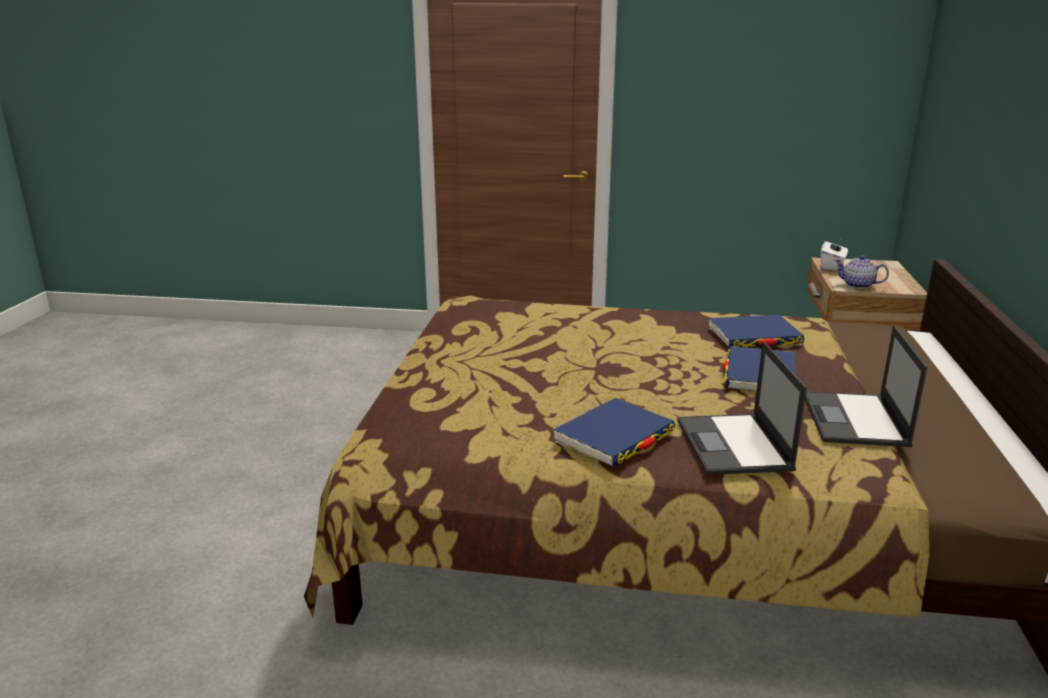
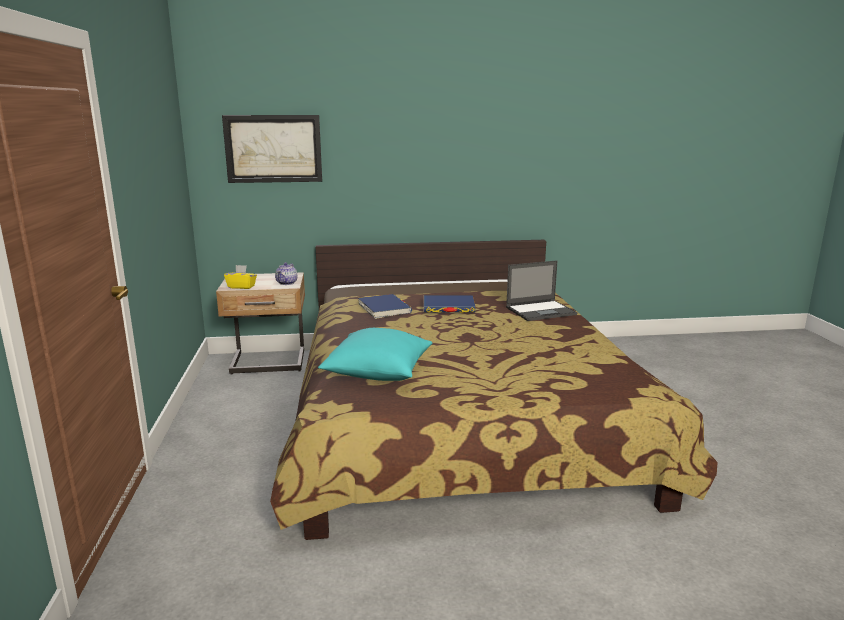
camera: 105 degrees left, 5 degrees down
(524, 317) = (378, 373): none -> turquoise pillow
(614, 437) = (561, 331): blue book -> none
(832, 266) = (241, 286): white tissue box -> yellow tissue box
(855, 420) = (489, 293): laptop -> none
(961, 92) = (273, 149): none -> picture

